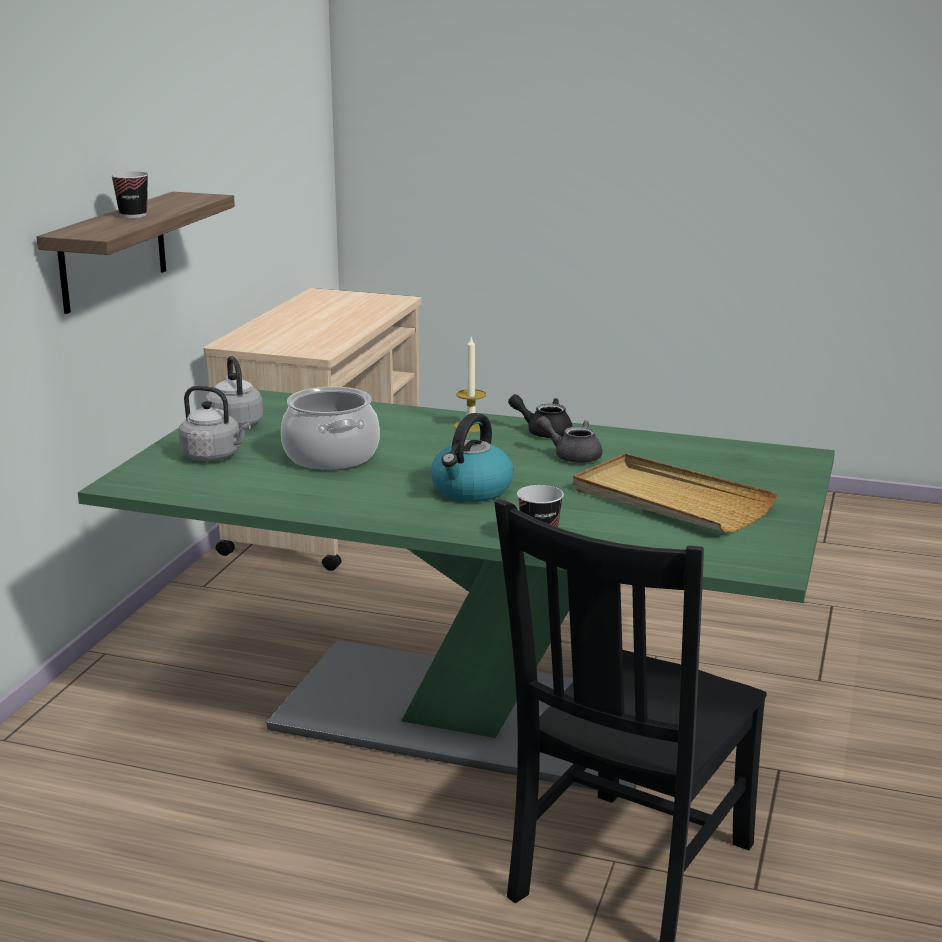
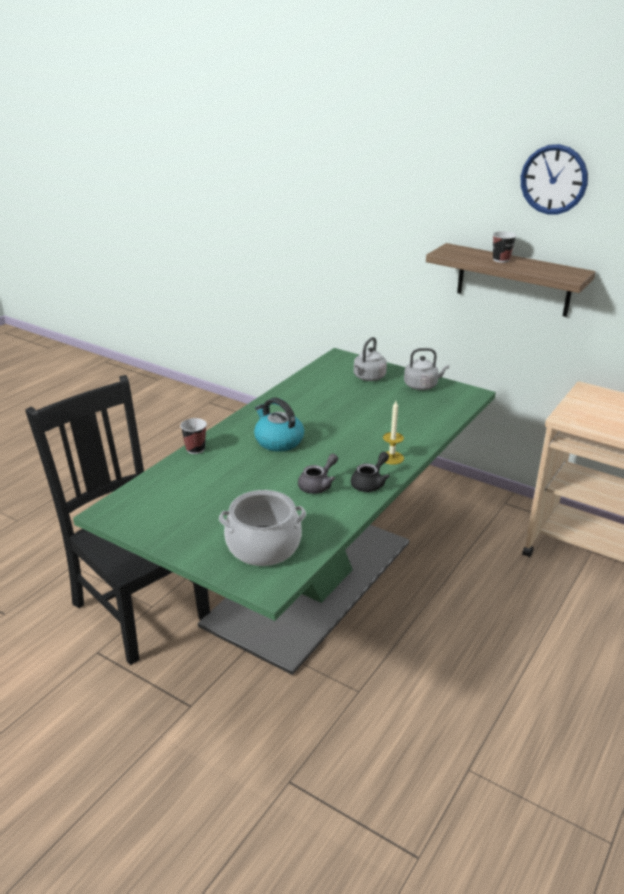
camera: 105 degrees right, 10 degrees up
(118, 80) = (554, 179): none -> wall clock
(330, 456) = (354, 407): cooking pot -> cooking pot (263, 546)
(670, 500) = (222, 504): beige tray -> none

